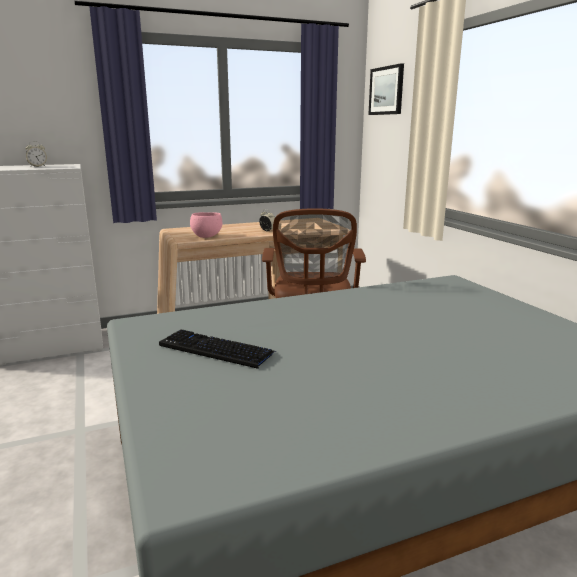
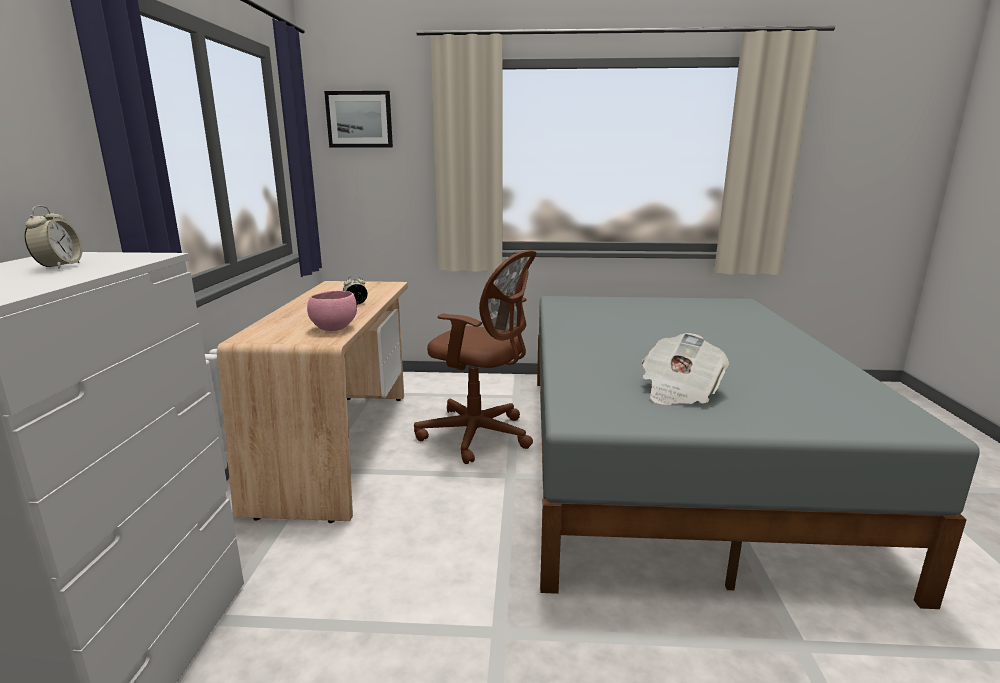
camera: 65 degrees left, 0 degrees up
(216, 350) = (679, 391): keyboard -> newspaper

